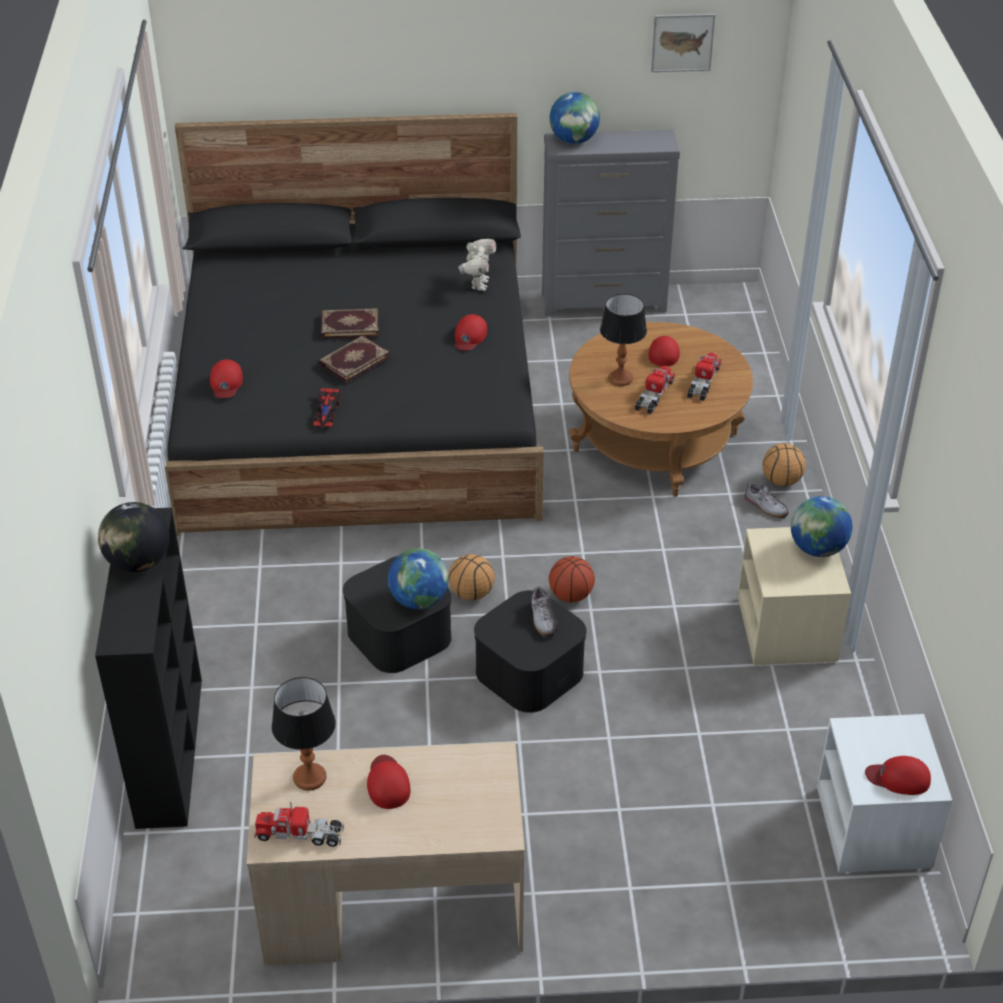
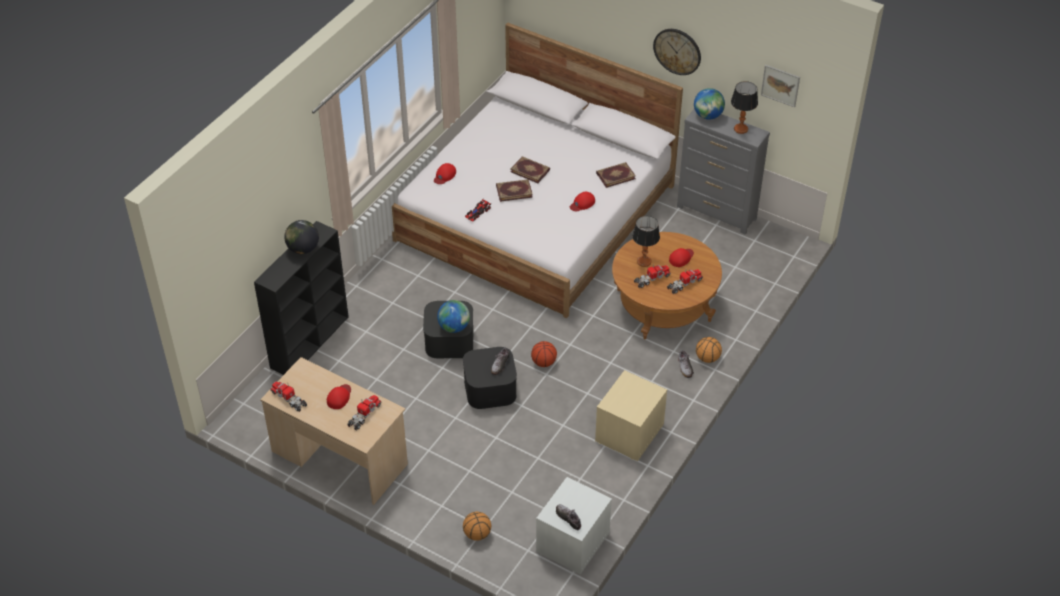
camera: 35 degrees right, 5 degrees up
(309, 778) = (312, 378): table lamp -> table lamp (740, 129)
(359, 403) = (536, 212): black bed -> white bed
(459, 789) = (364, 415): none -> toy truck
(471, 594) = (499, 338): basketball -> basketball (477, 534)
(478, 284) = (615, 175): toy robot -> book
(497, 53) = (677, 51): none -> wall clock
(817, 549) = (647, 397): globe -> none
(898, 778) = (568, 518): red cap -> shoe

